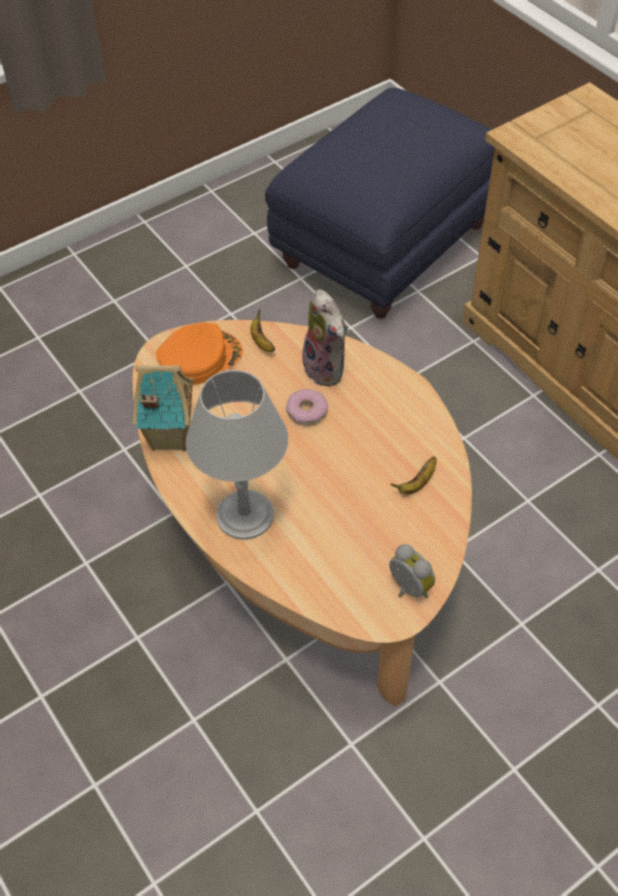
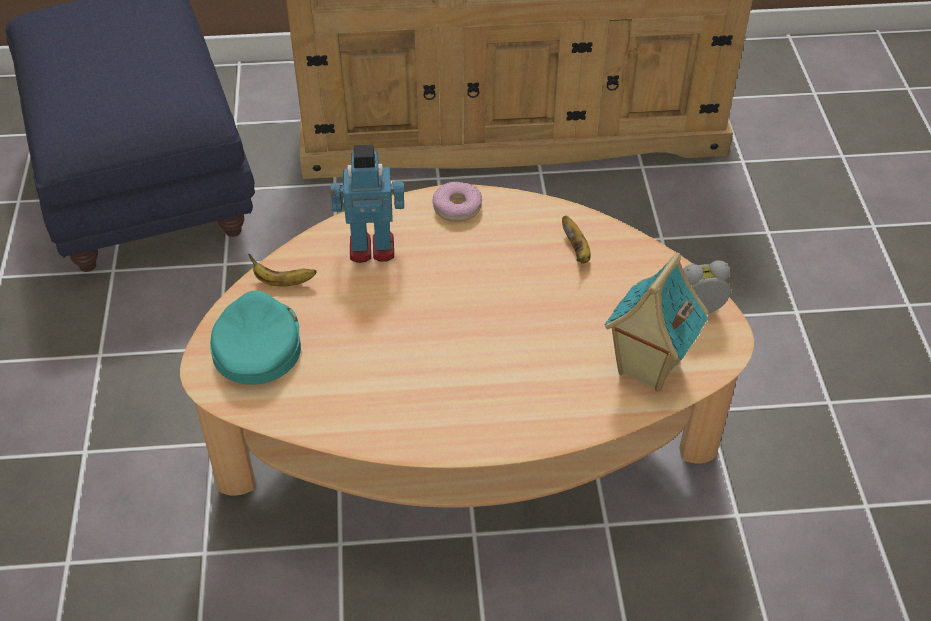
camera: 60 degrees left, 5 degrees down
(169, 436) = (350, 423): toy house -> toy house (646, 369)
(200, 358) = (256, 345): orange cap -> turquoise cap
(245, 515) = (517, 401): grey table lamp -> none
(307, 411) = (416, 289): donut -> donut (457, 207)
(327, 369) = (372, 247): plush toy -> toy robot

